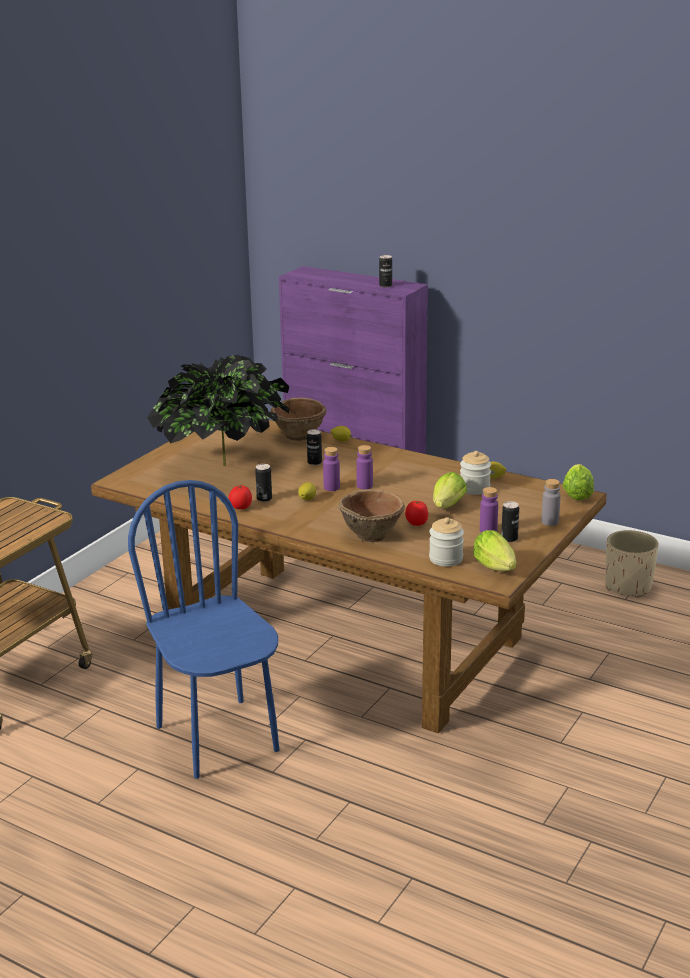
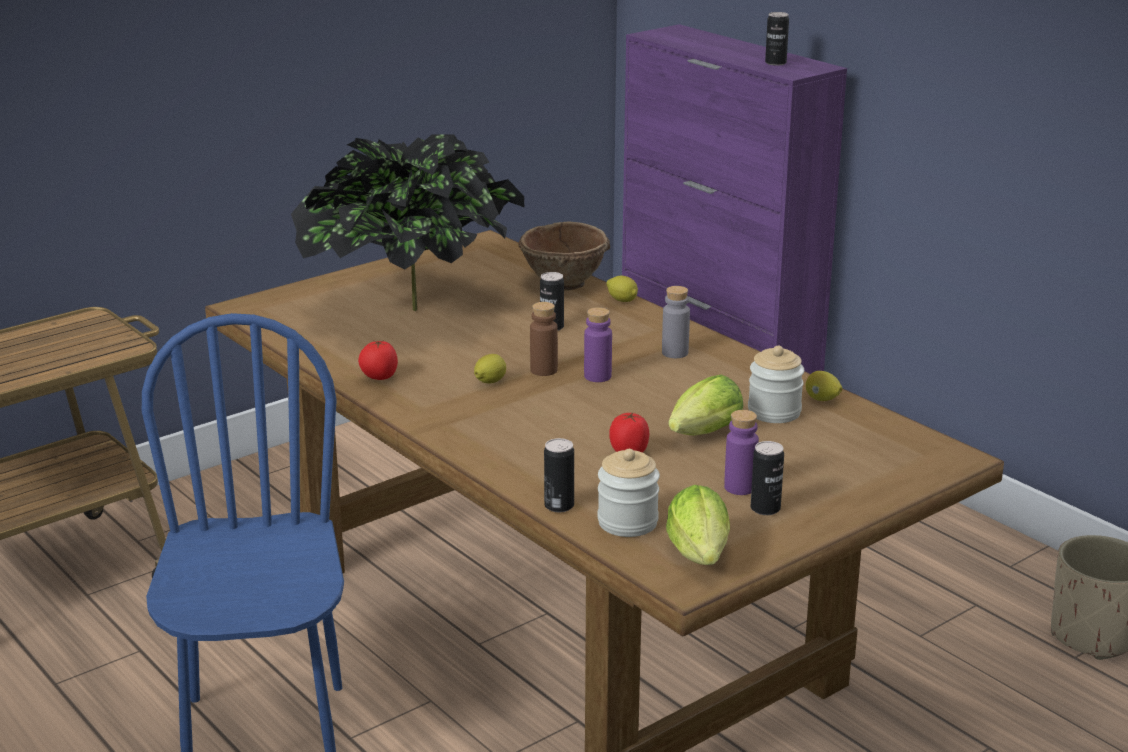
camera: 20 degrees right, 0 degrees up
(264, 499) = (426, 370): can -> can (559, 506)
(331, 487) = (544, 370): purple bottle -> brown bottle
(371, 534) = (540, 457): brown bowl -> none
(550, 522) = (860, 493): grey bottle -> grey bottle (675, 353)
(577, 494) = (948, 453): lettuce -> none

